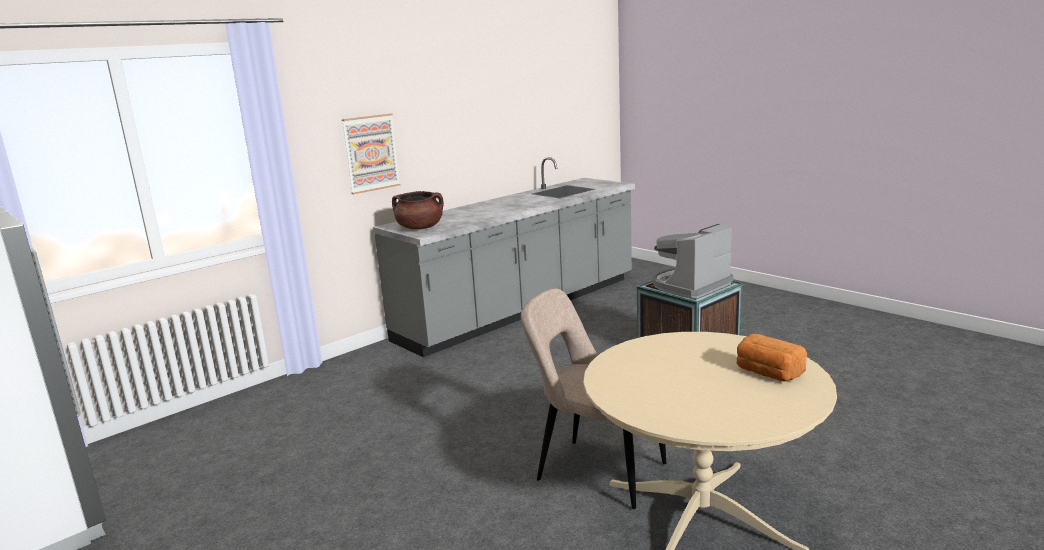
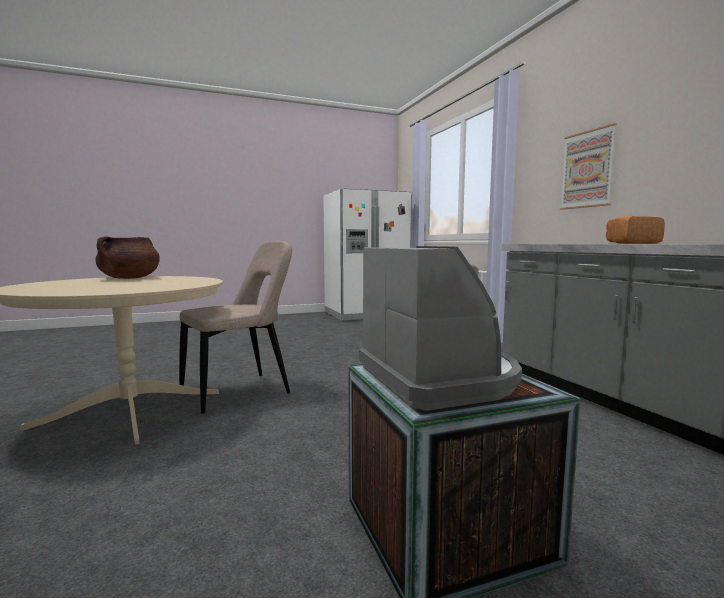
camera: 110 degrees right, 10 degrees down
(420, 228) = (552, 243): brown cooking pot -> brown cooking pot (129, 278)
(767, 373) = (69, 288): bread -> bread (631, 243)

